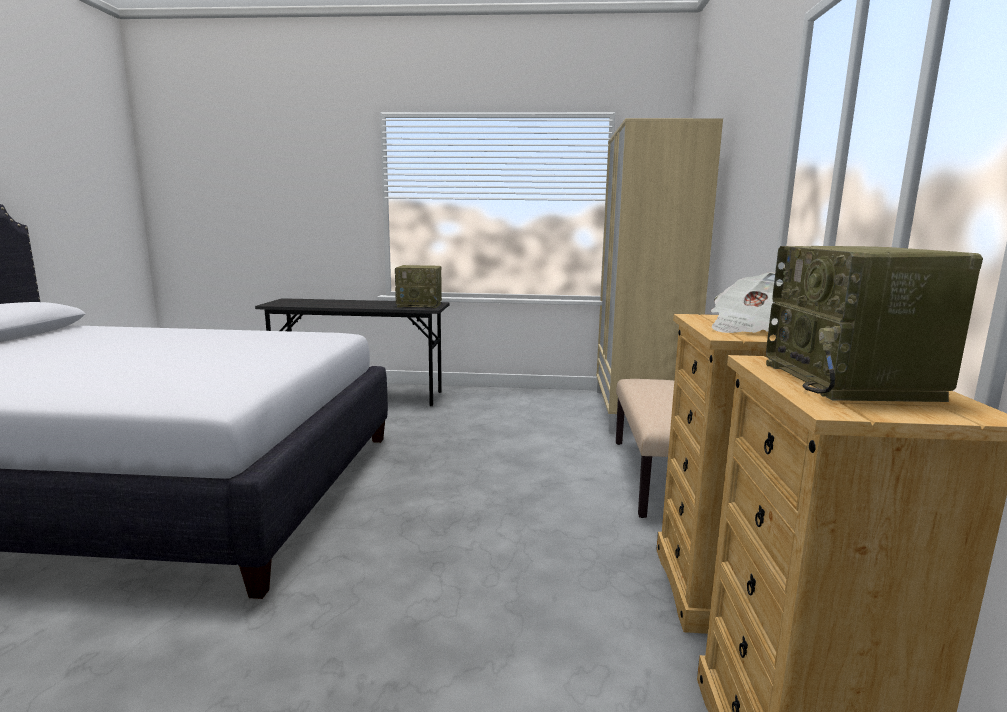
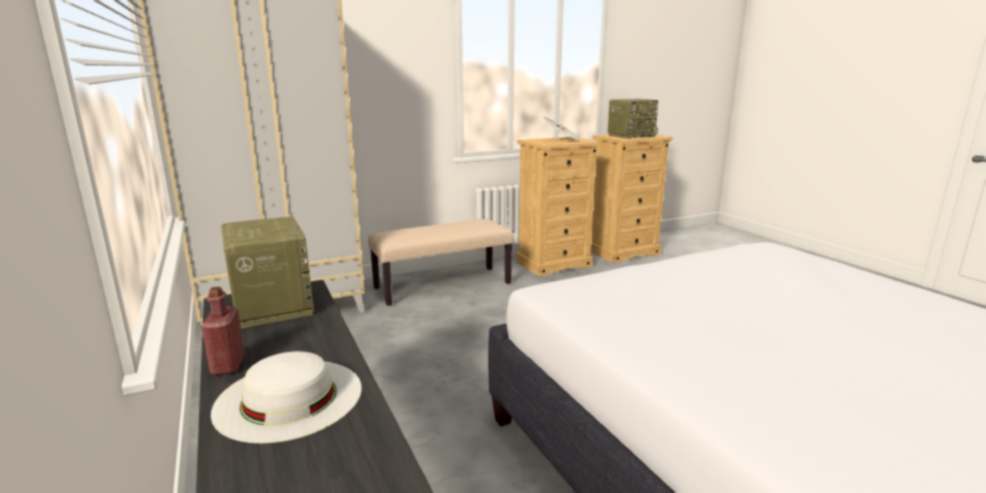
camera: 120 degrees left, 5 degrees up
(336, 303) = (289, 398): none -> white hat
(374, 301) = (228, 365): none -> red bottle

